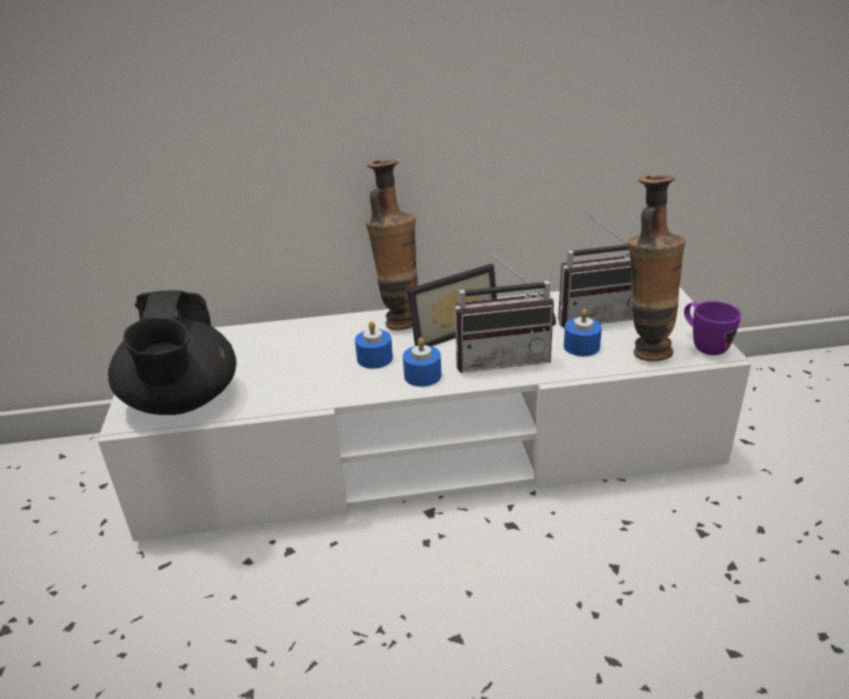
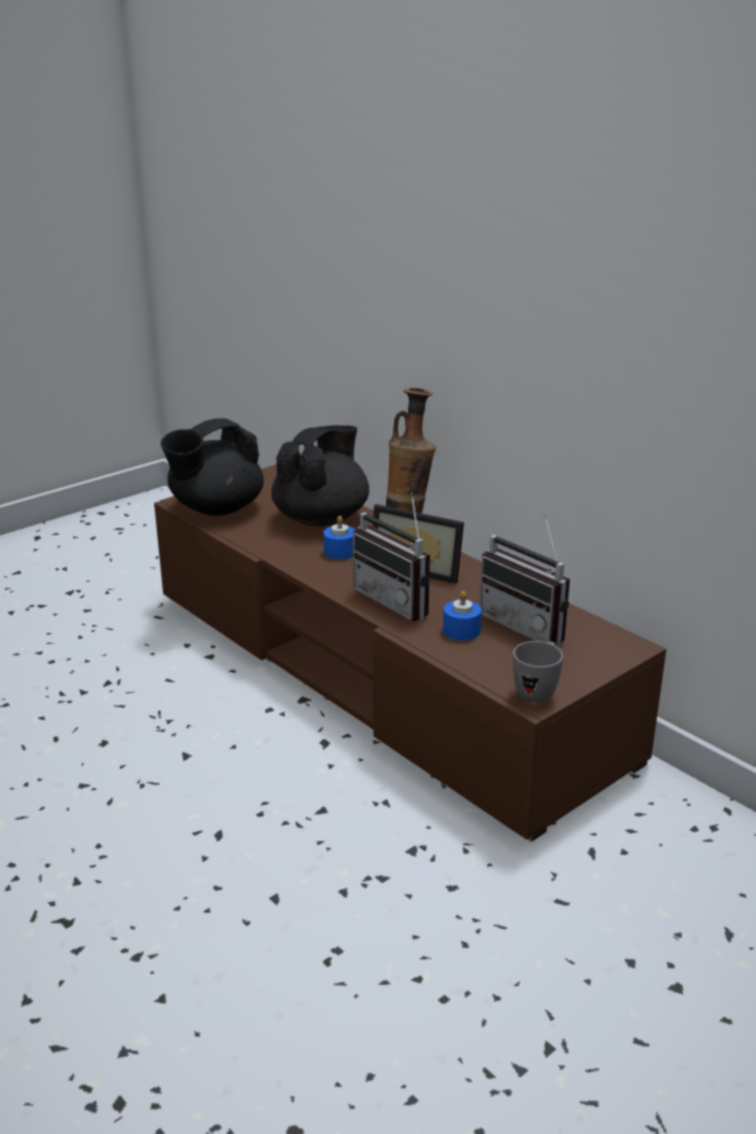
camera: 55 degrees right, 5 degrees down
(294, 346) = (322, 518): none -> black teapot
(422, 375) = (337, 577): blue candle -> none
(429, 450) = (378, 672): white tv stand -> brown tv stand
(645, 349) = (493, 662): vase -> none
(703, 345) = (538, 691): purple mug -> grey mug

